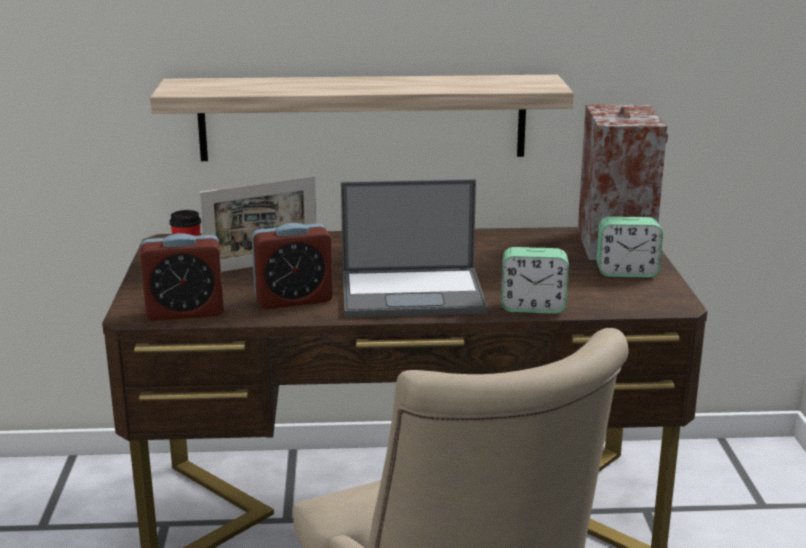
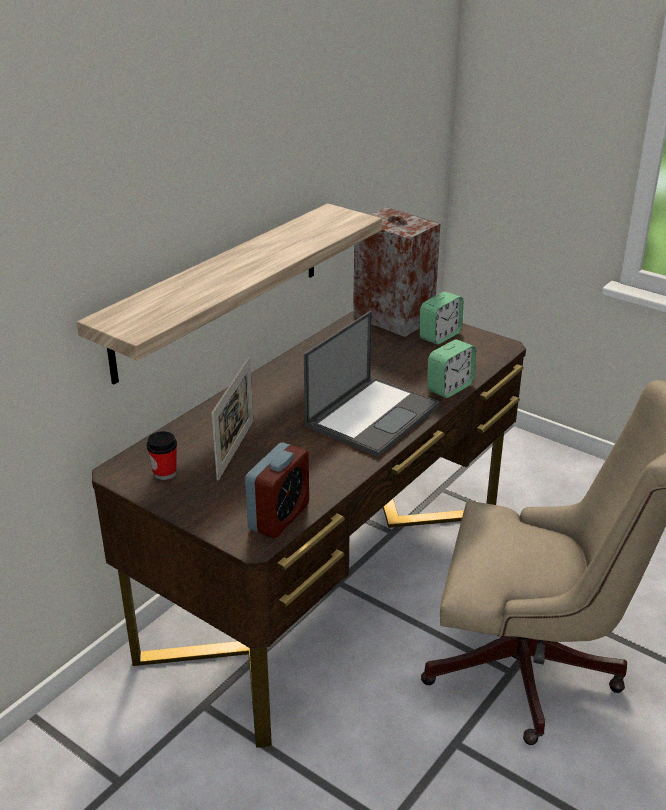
camera: 50 degrees left, 10 degrees up
(293, 300) = (320, 463): alarm clock -> none

